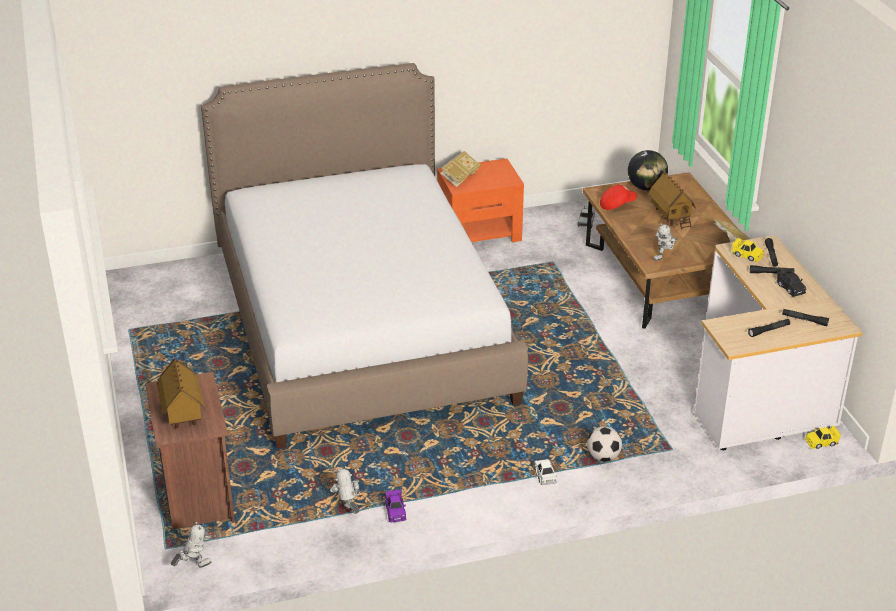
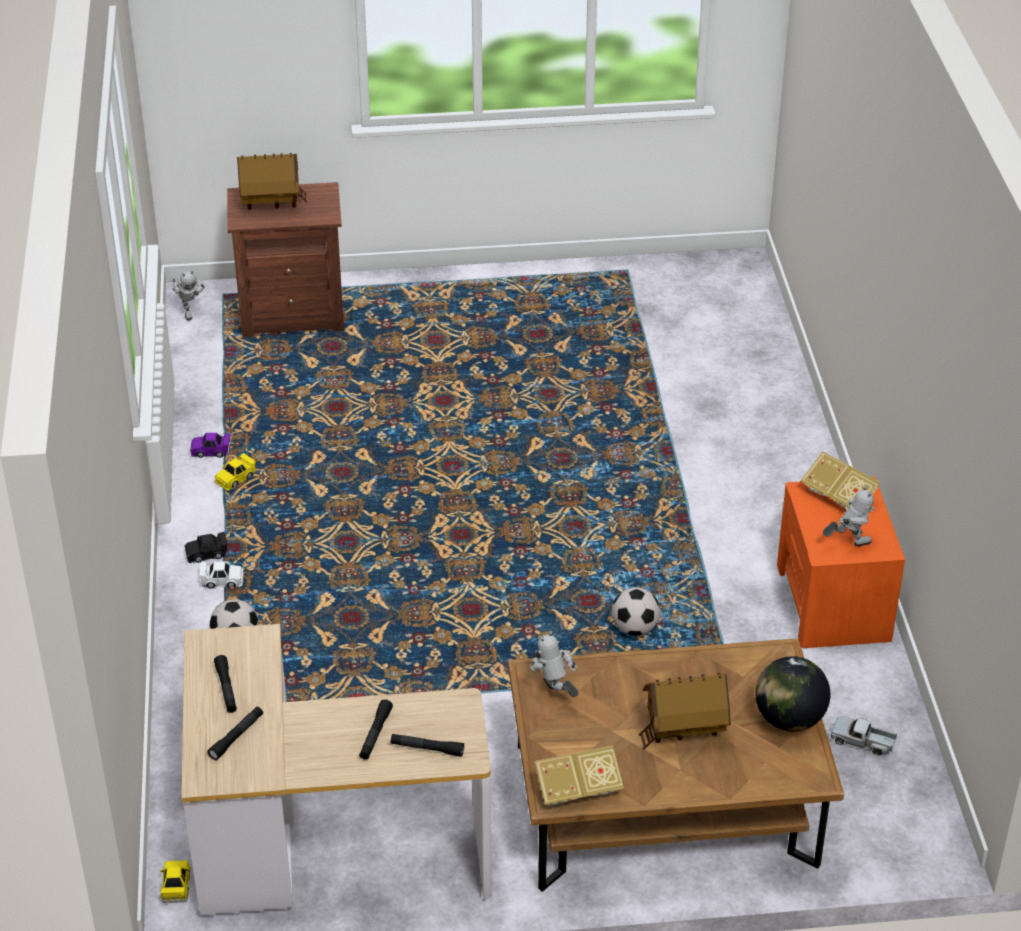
camera: 100 degrees right, 5 degrees up
(348, 511) = (227, 416): toy robot -> toy robot (848, 543)
(361, 326) = (592, 455): bed -> none
(527, 296) = (635, 628): none -> football
(617, 204) = (734, 669): red cap -> none
(747, 255) = (436, 719): yellow toy car -> yellow toy car (235, 478)
(790, 288) = (327, 745): black toy car -> black toy car (207, 554)

